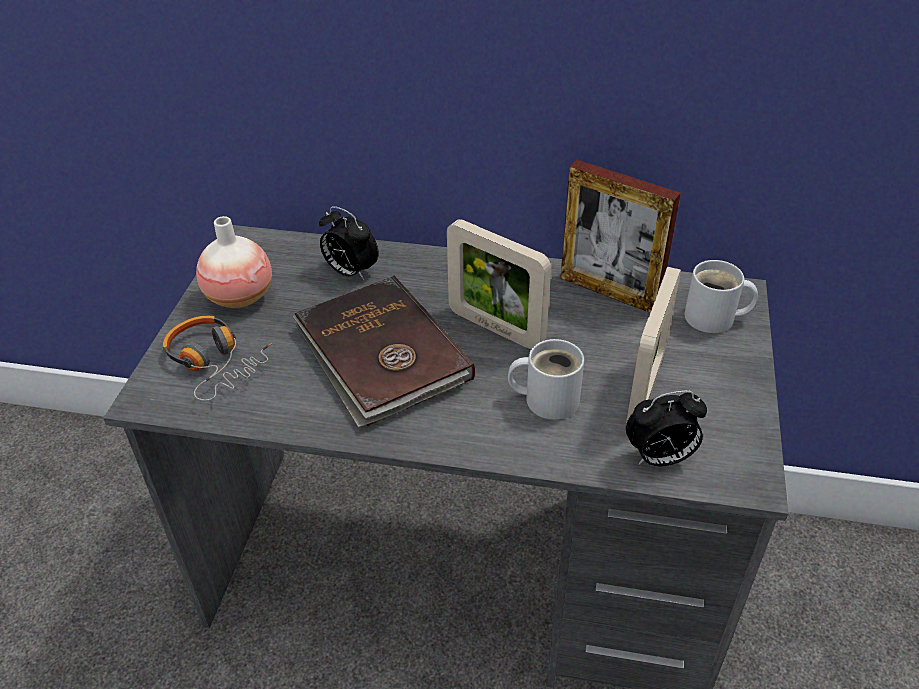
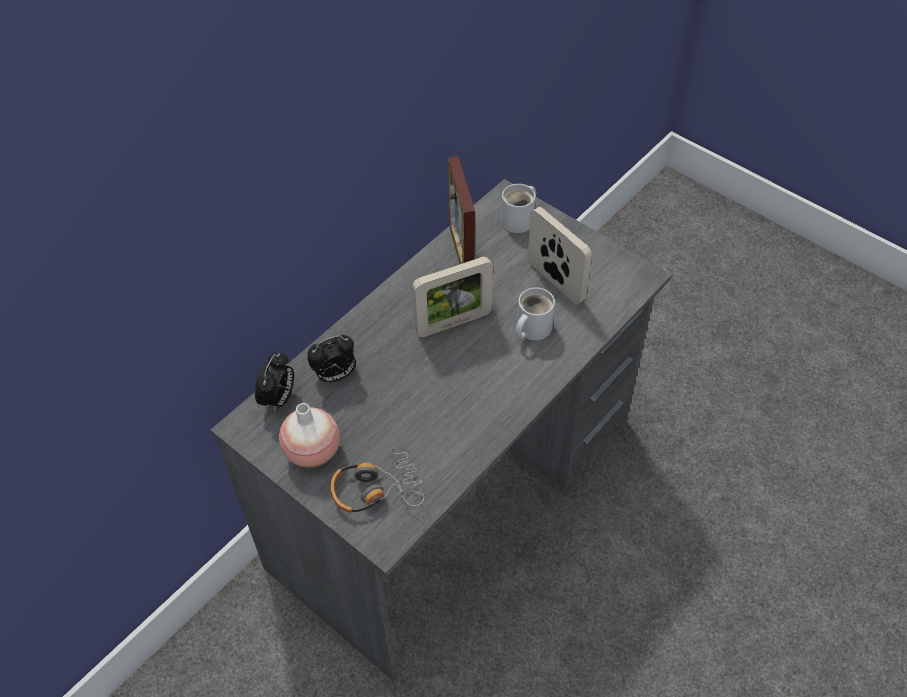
camera: 60 degrees left, 10 degrees up
(380, 355) = (436, 393): brown book -> none
(609, 292) = (461, 252): picture frame -> picture frame turned 105 degrees clockwise
(659, 458) = (607, 303): alarm clock -> alarm clock (279, 399)

